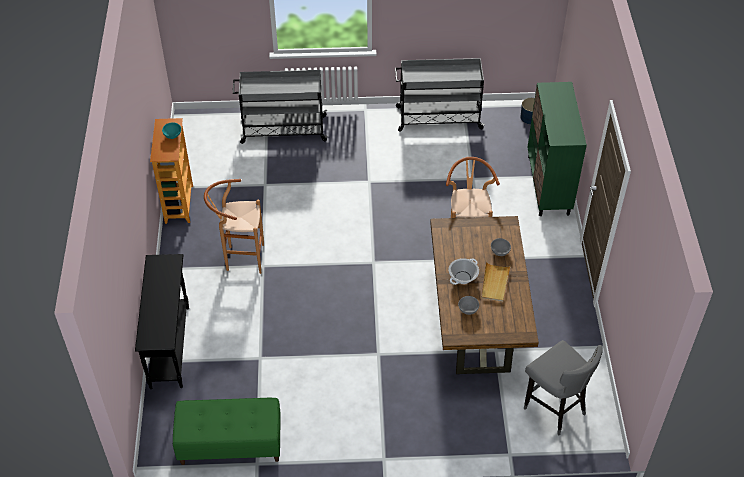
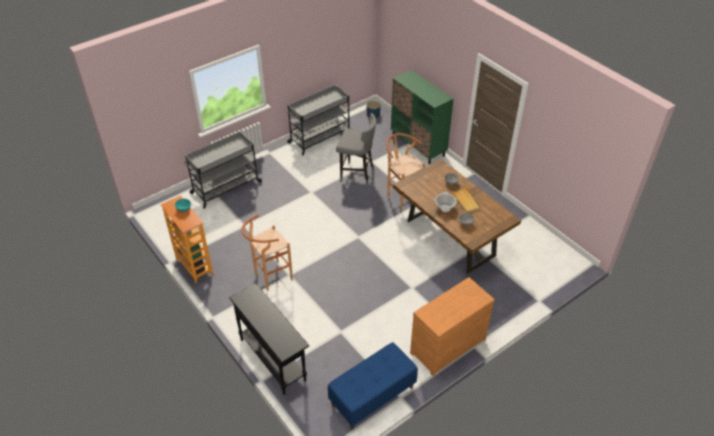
camera: 35 degrees left, 5 degrees down
(230, 445) = (372, 396): green bench -> blue bench
(355, 438) = (446, 345): none -> brown dresser
(554, 409) = (537, 262): grey stool -> grey stool (356, 174)

